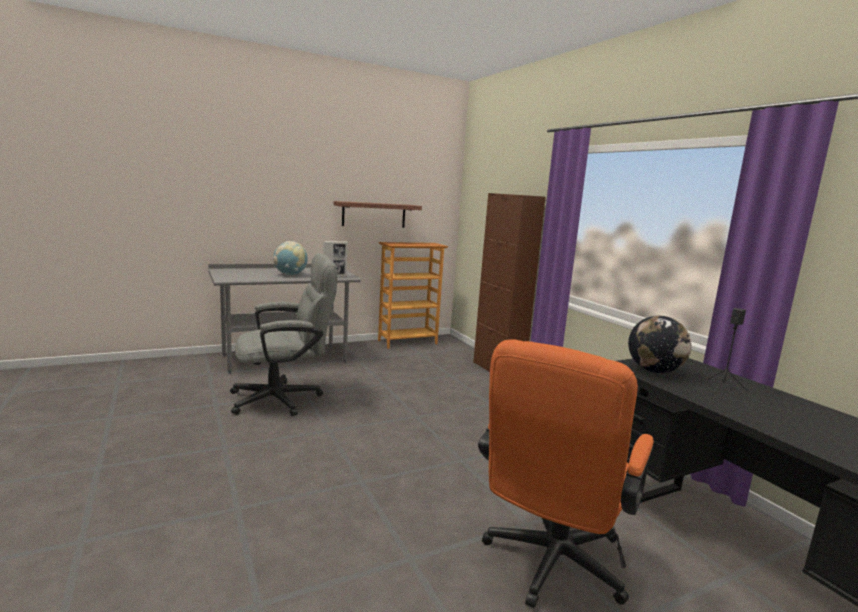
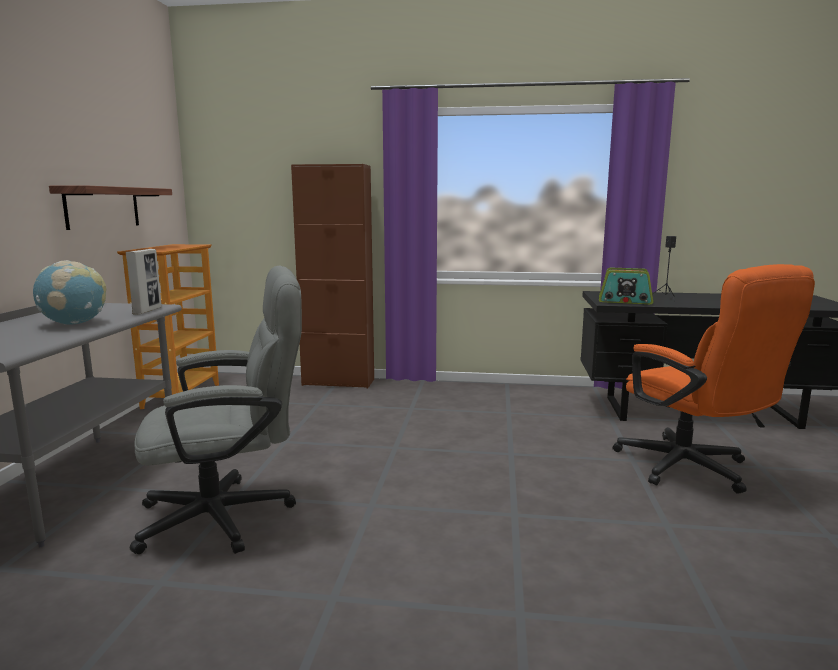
camera: 55 degrees left, 0 degrees up
(284, 398) = (231, 515): grey office chair -> grey office chair turned 60 degrees clockwise
(654, 371) = (625, 301): globe -> radio

